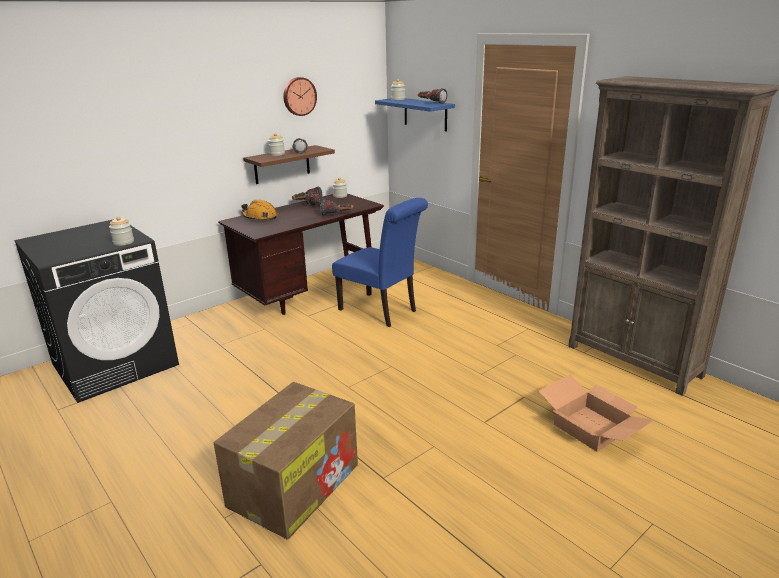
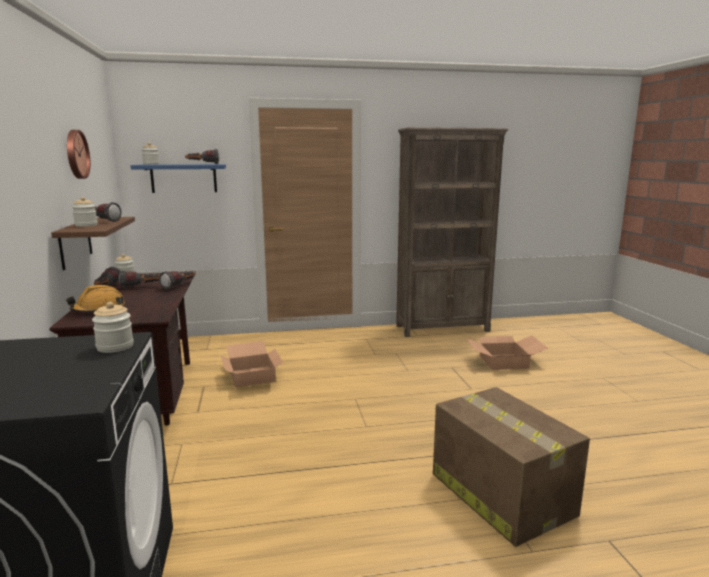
camera: 60 degrees left, 10 degrees down
(381, 311) = (253, 376): blue chair -> cardboard box

